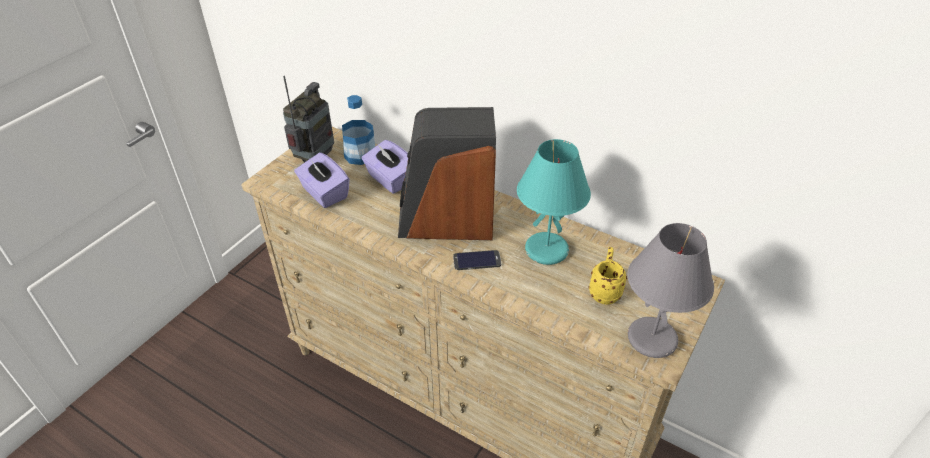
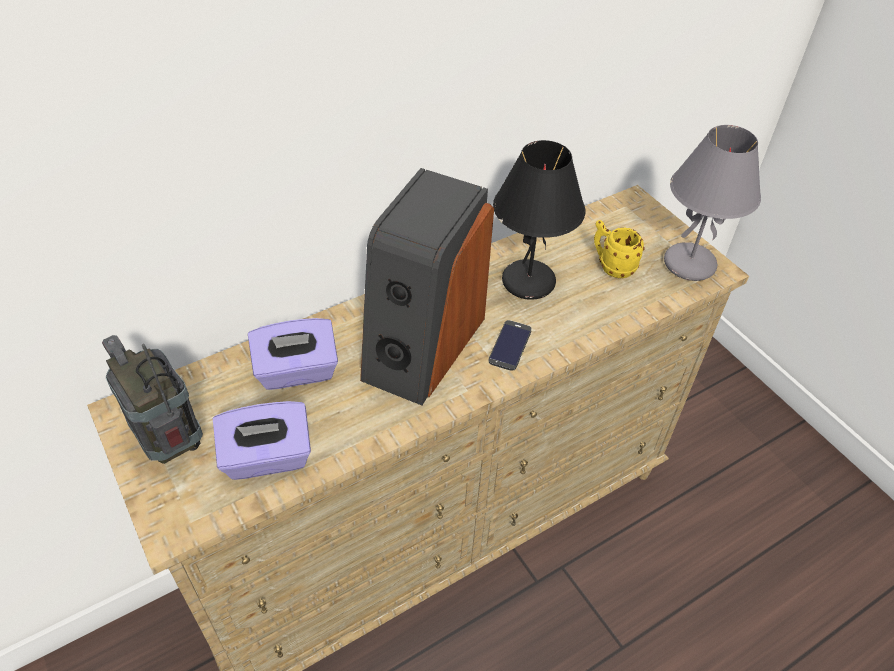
camera: 65 degrees left, 5 degrees up
(360, 155) = (212, 386): bottle -> none
(547, 250) = (528, 281): turquoise table lamp -> black table lamp

